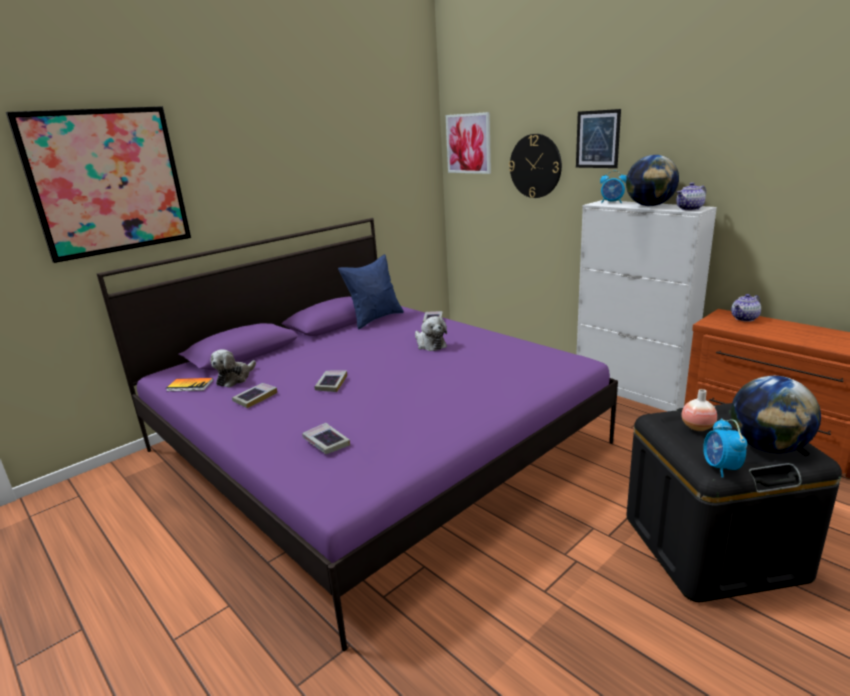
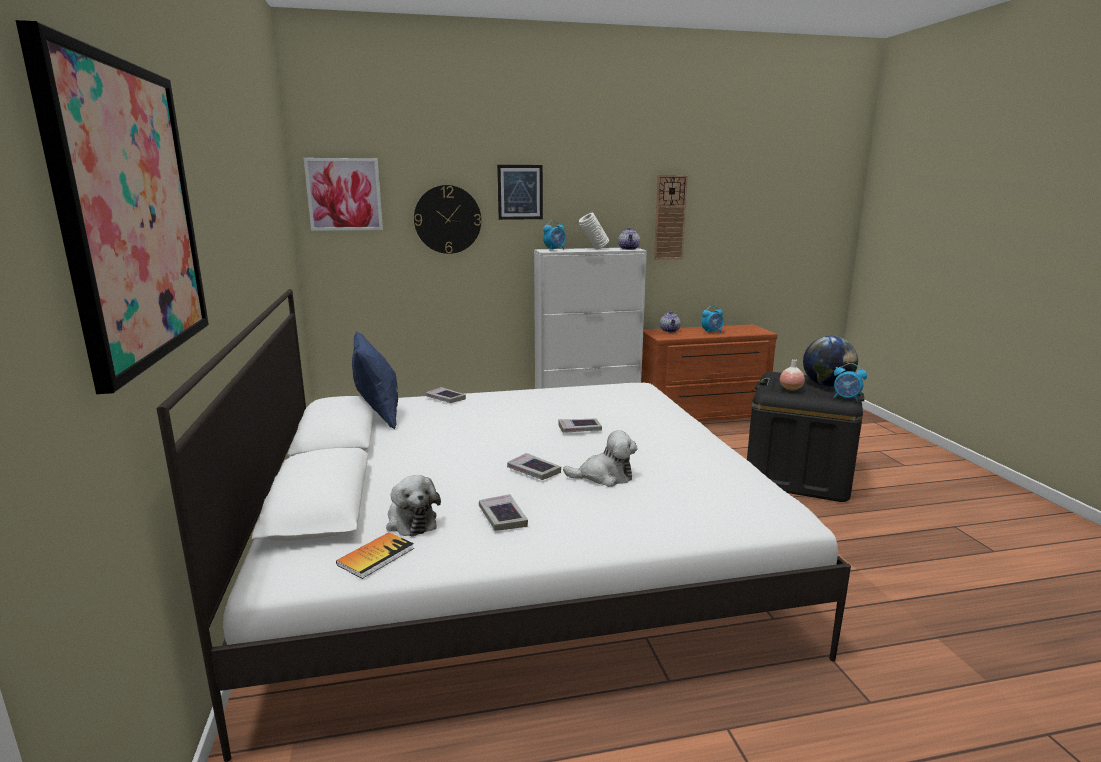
camera: 60 degrees left, 5 degrees down
(326, 442) = (681, 498): book -> book (579, 429)
(372, 446) = (513, 552): purple bed -> white bed
(430, 344) = (508, 414): plush toy -> plush toy (604, 477)
(650, 205) = (593, 249): globe -> white vase
(778, 171) = (670, 217): none -> wall clock
(792, 335) = (712, 332): none -> alarm clock

